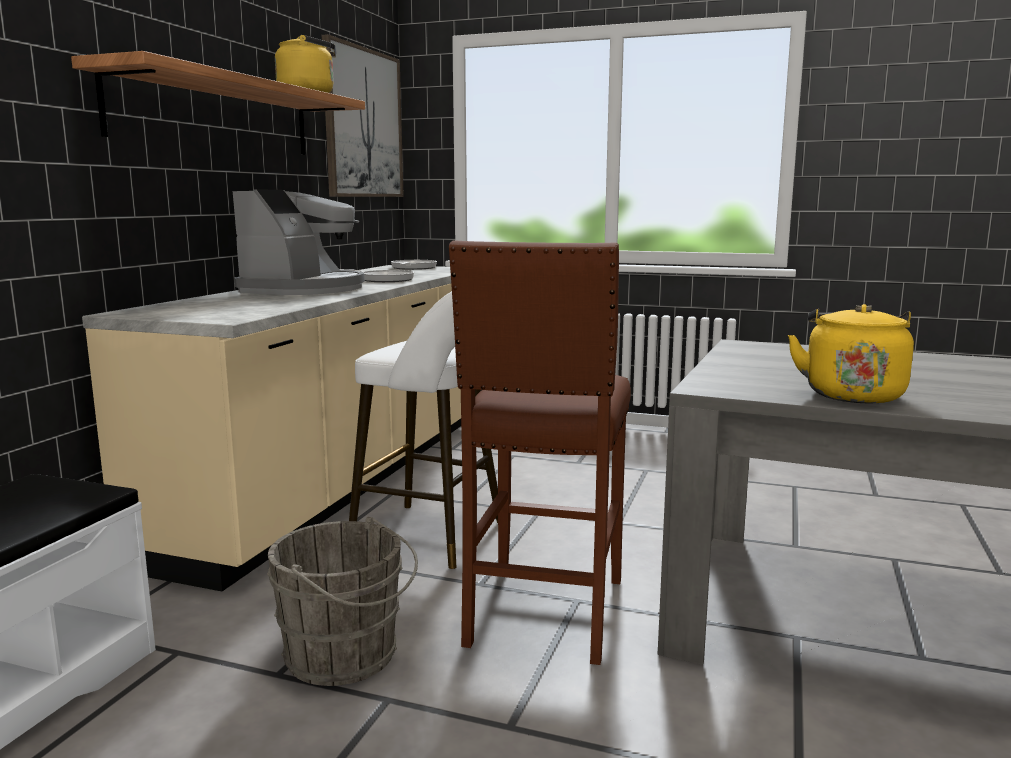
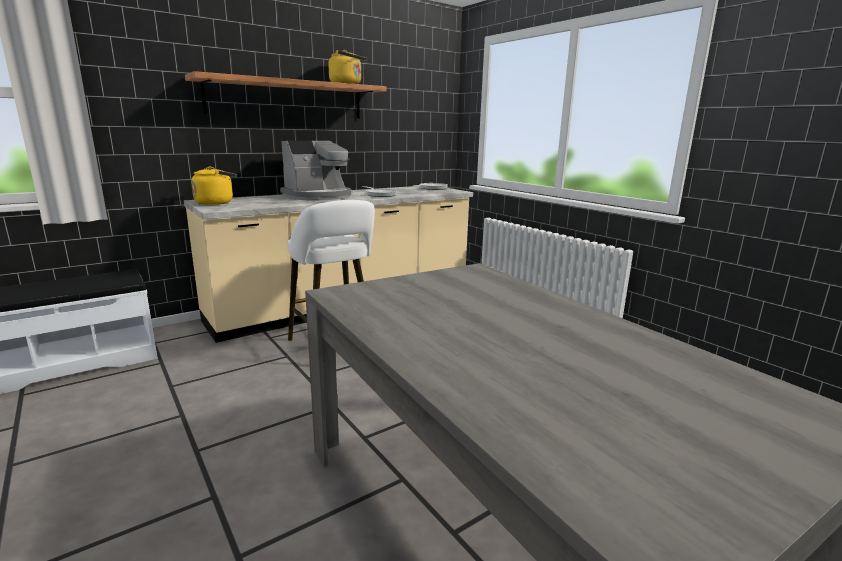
camera: 35 degrees right, 5 degrees up
(347, 657) = (202, 389): grey bucket -> none
(363, 124) = (417, 98): picture -> none
(544, 613) = (306, 405): brown stool -> none
(851, 394) = (391, 319): yellow kettle -> yellow kettle (216, 203)

